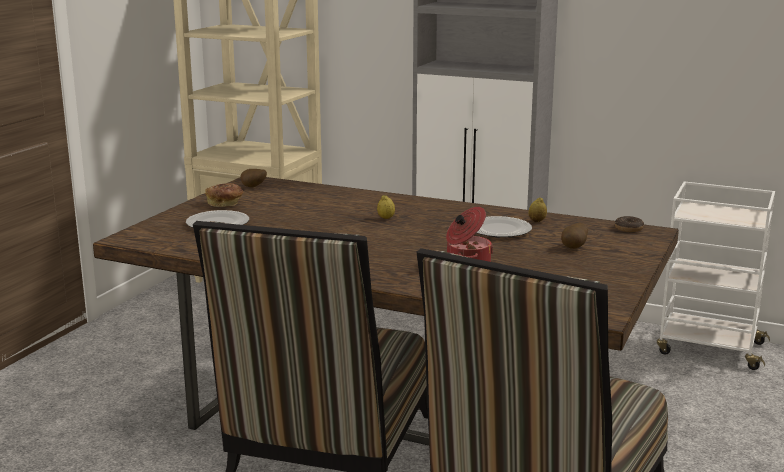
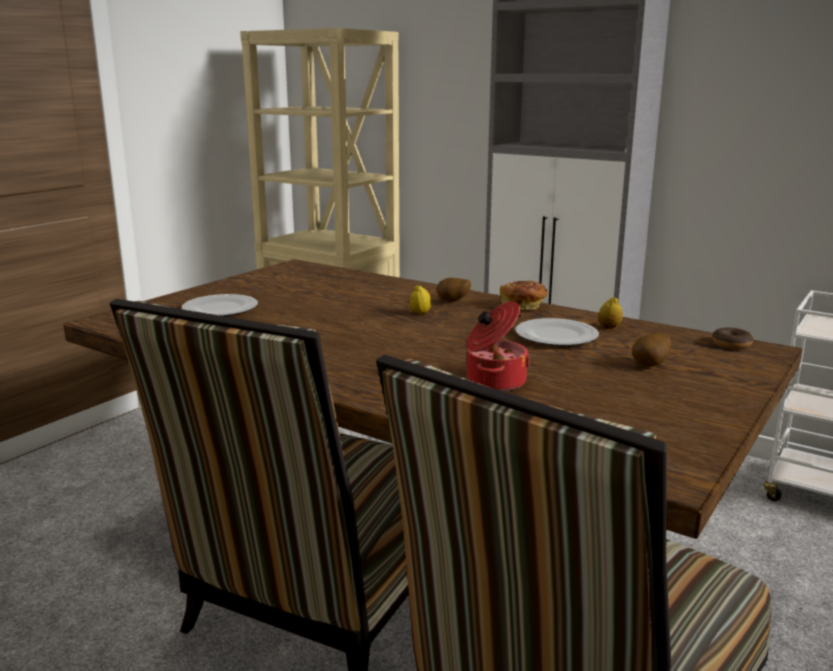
camera: 10 degrees right, 0 degrees up
(225, 204) = (246, 288): bread -> bread (523, 306)
(253, 187) = (291, 272): potato -> potato (452, 302)

